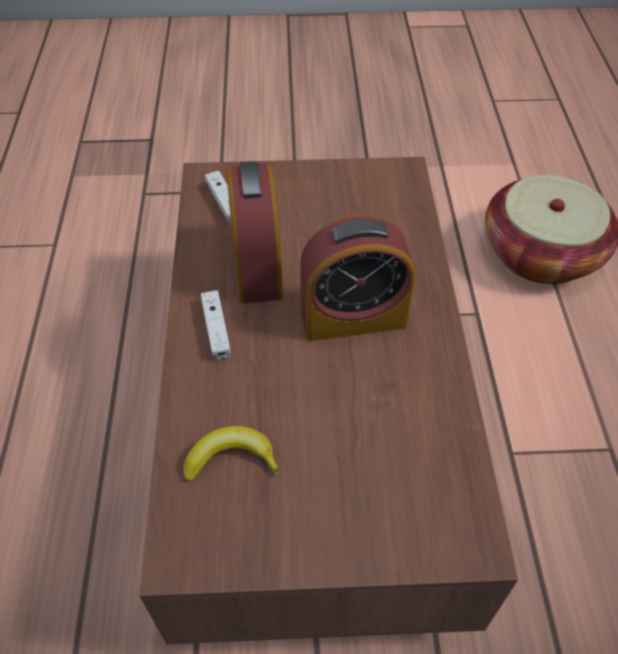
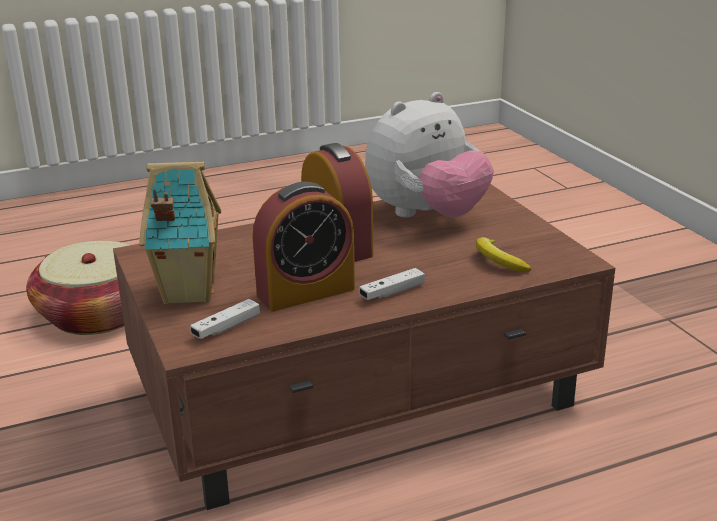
camera: 110 degrees left, 25 degrees down
(303, 189) = (187, 292): none -> toy house
(402, 436) = (426, 215): none -> plush toy

